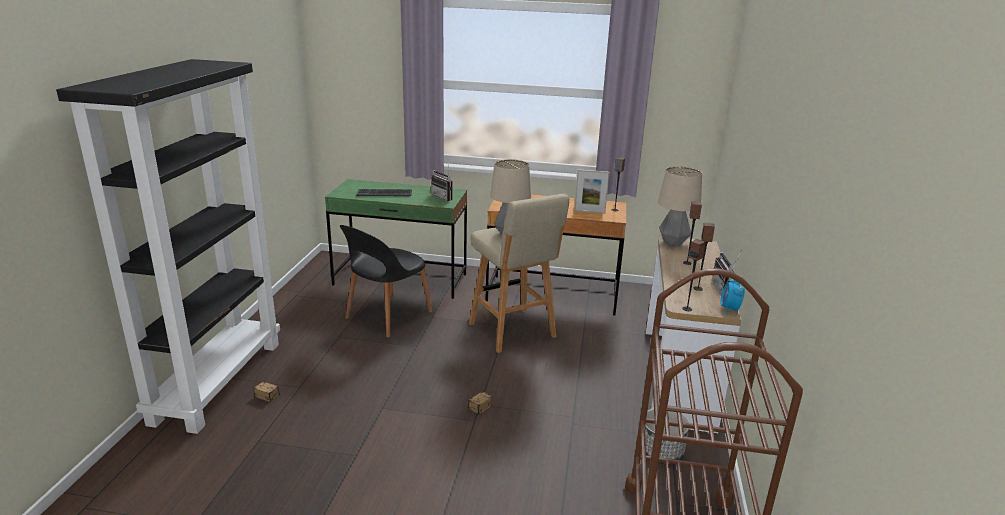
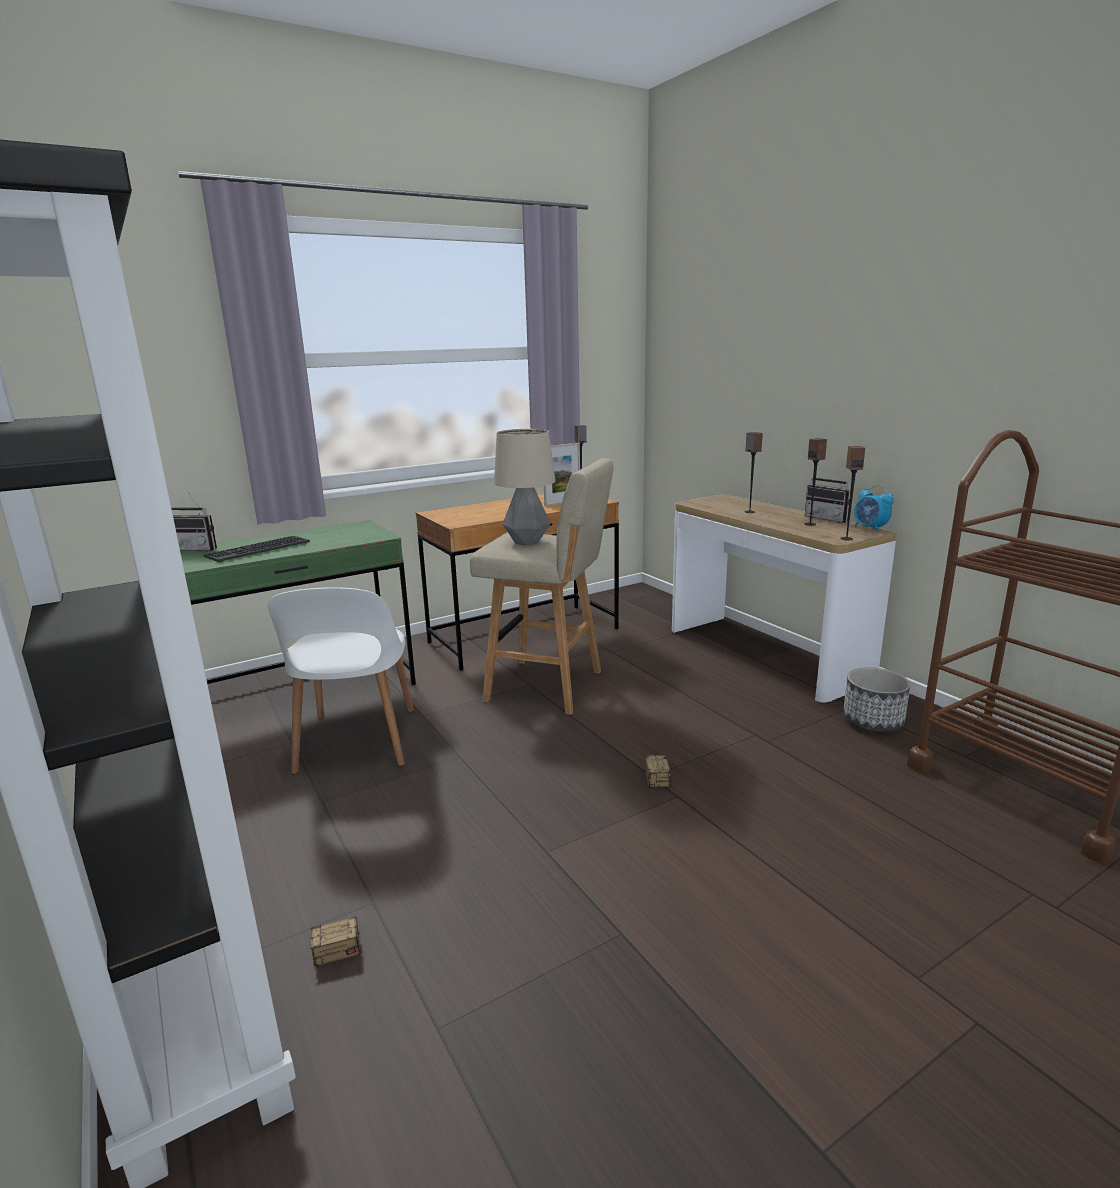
camera: 40 degrees left, 5 degrees down
(387, 316) = (356, 742): black chair -> white chair
(444, 197) = (360, 532): radio -> radio (197, 549)
(673, 243) = (698, 503): table lamp -> none

